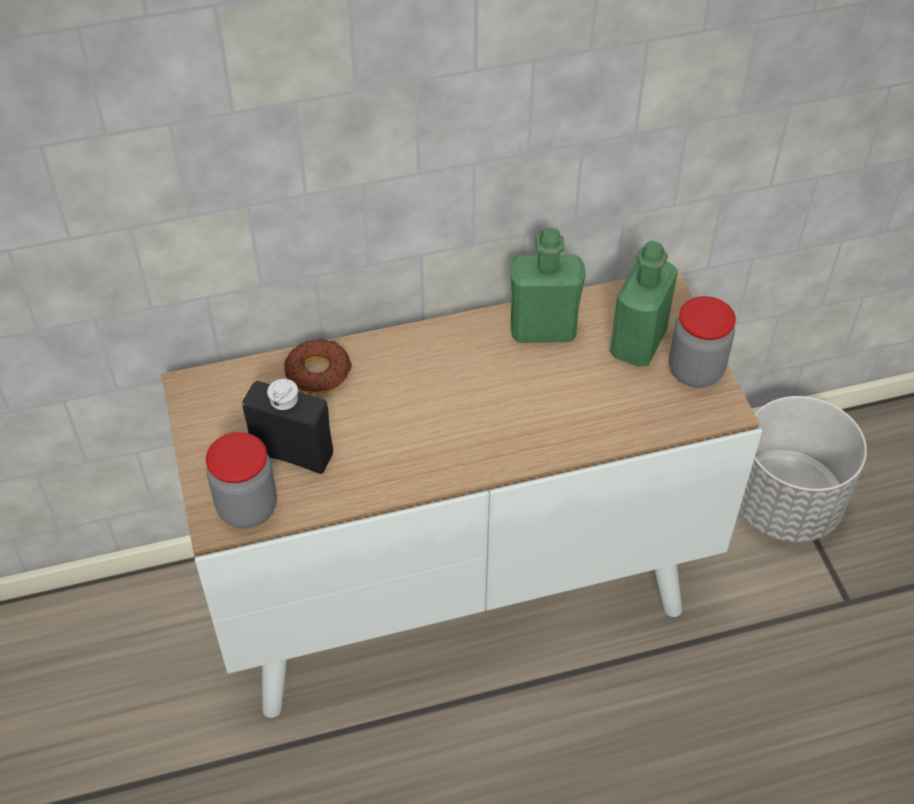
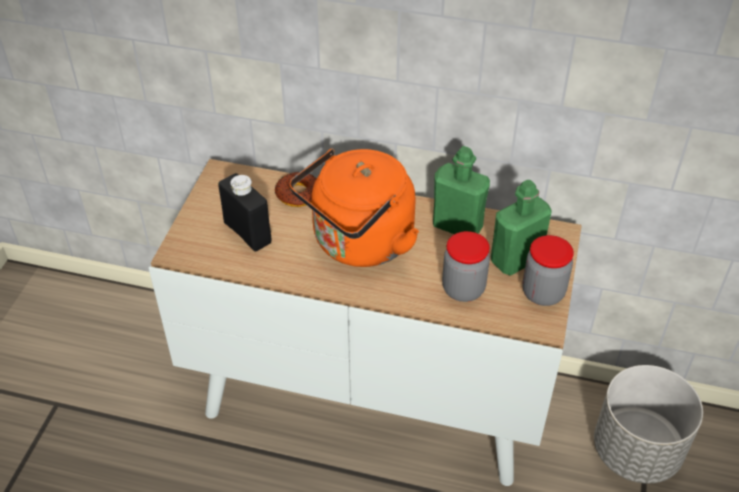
camera: 30 degrees right, 5 degrees down
(247, 508) = (198, 251): jar -> jar (463, 289)
(443, 405) = (359, 244): none -> orange kettle

